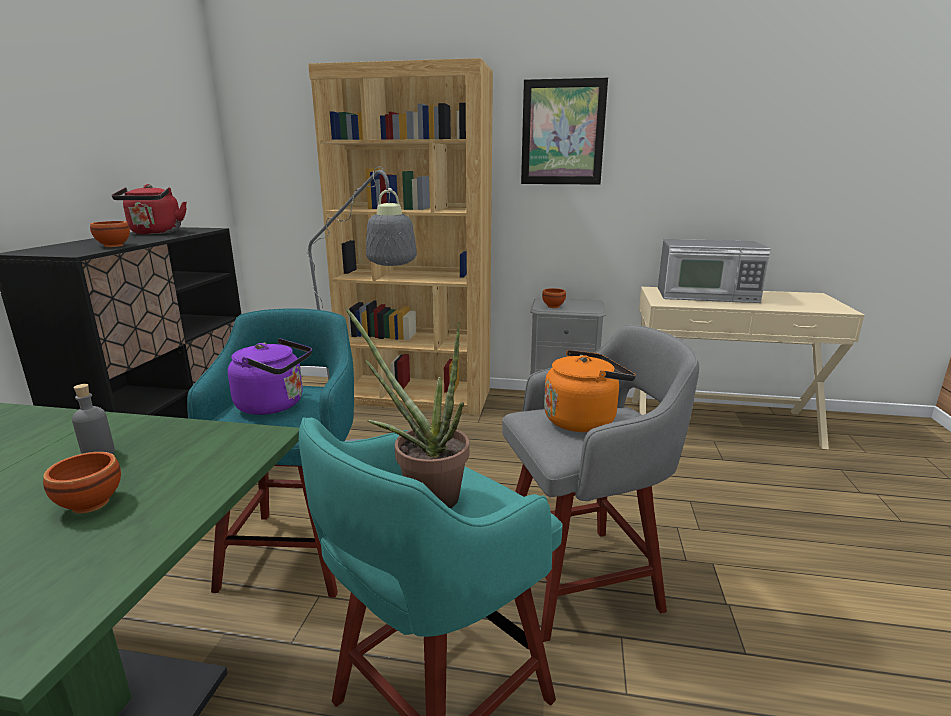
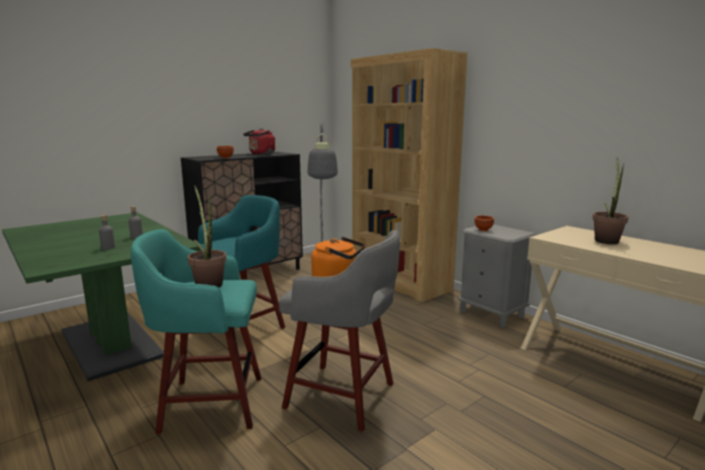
camera: 40 degrees right, 5 degrees down
(88, 504) = (108, 248): brown bowl -> grey bottle
(275, 405) = (231, 242): purple kettle -> none
(562, 133) = (513, 95): picture -> none
(707, 295) = (606, 240): microwave -> potted plant

